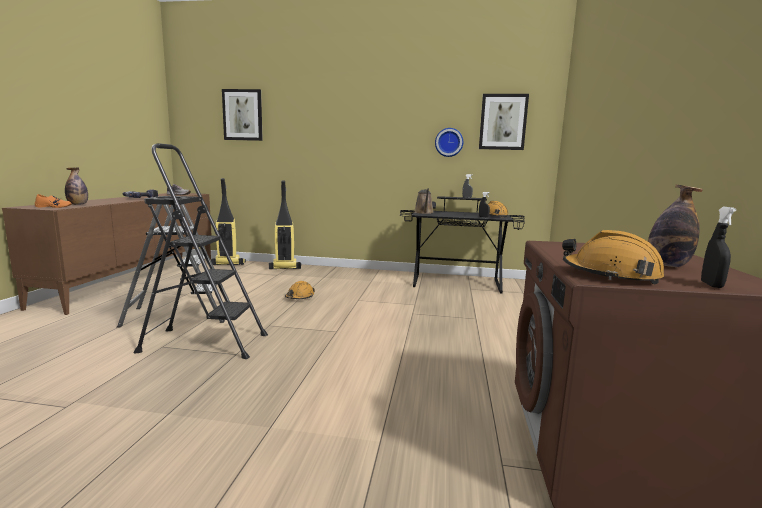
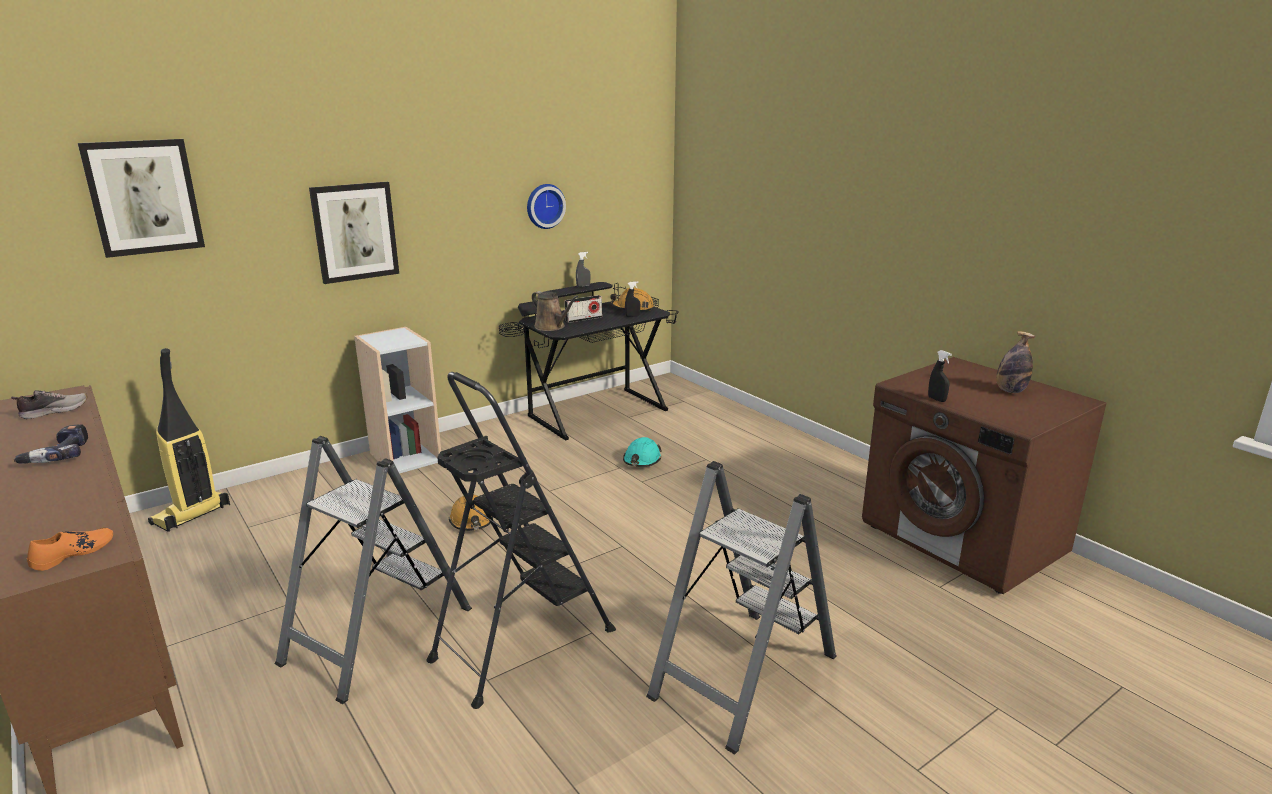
camera: 45 degrees left, 10 degrees up
(78, 204) = (71, 527): bottle -> none
(241, 415) = (742, 676): none -> grey step ladder
(284, 268) = (320, 481): vacuum cleaner -> none
(331, 271) = (406, 457): none -> bookcase
(434, 306) = (642, 461): none -> turquoise hard hat
(450, 214) = (583, 319): none -> radio
(503, 122) = (609, 168): picture -> picture (355, 232)
(610, 275) = (1020, 418): orange hard hat -> none
(711, 285) = (1065, 408): black spray bottle -> black spray bottle (936, 399)

